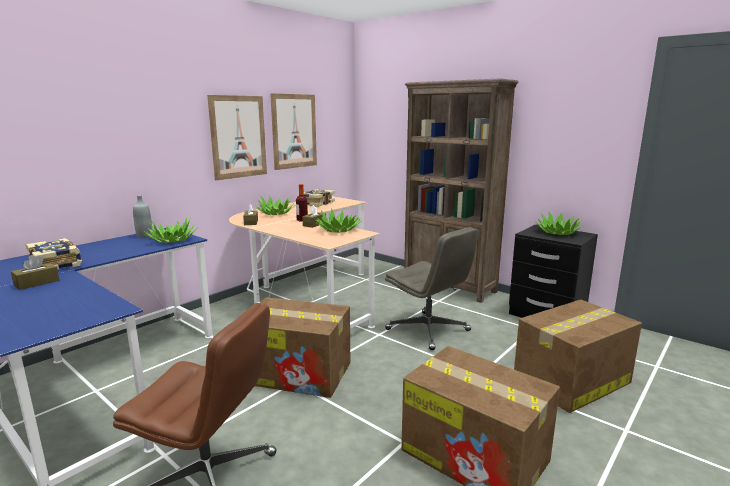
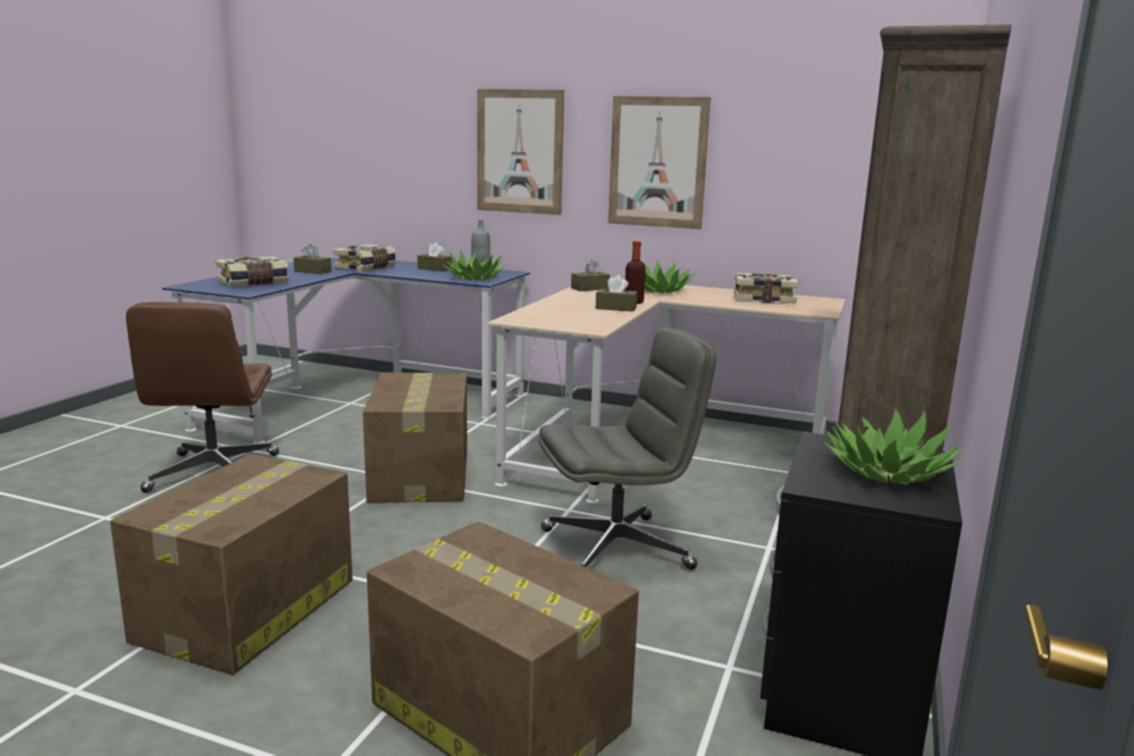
camera: 70 degrees right, 0 degrees up
(62, 307) = (253, 283): none -> book
(110, 246) = (434, 269): none -> brown tissue box
(294, 131) = (776, 162): picture -> picture (519, 152)
(338, 230) = (595, 318): potted plant -> none
(429, 330) = (617, 548): grey office chair -> grey office chair turned 135 degrees counterclockwise

